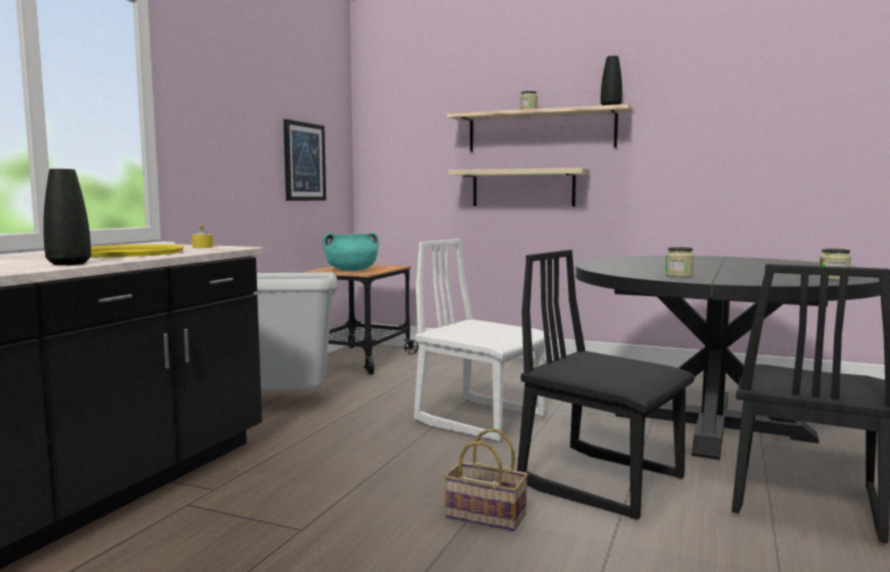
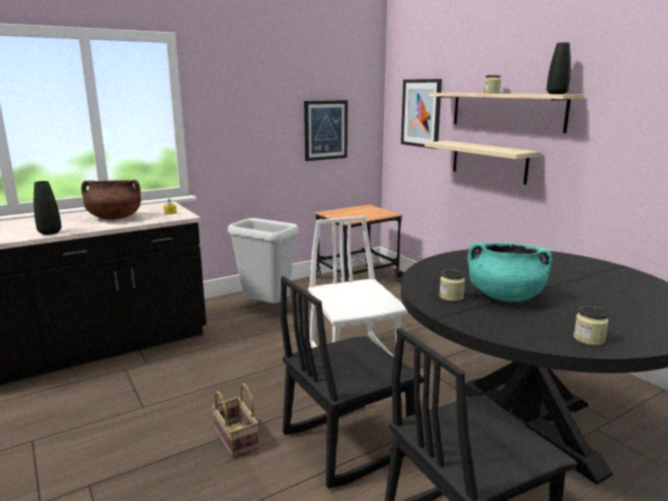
camera: 35 degrees right, 10 degrees up
(128, 253) = (114, 218): yellow tray -> brown cooking pot
(351, 270) = (347, 215): turquoise cooking pot -> turquoise cooking pot (505, 297)
(417, 143) = (421, 113): none -> picture
(601, 480) = (346, 443): black chair -> black chair turned 105 degrees counterclockwise

